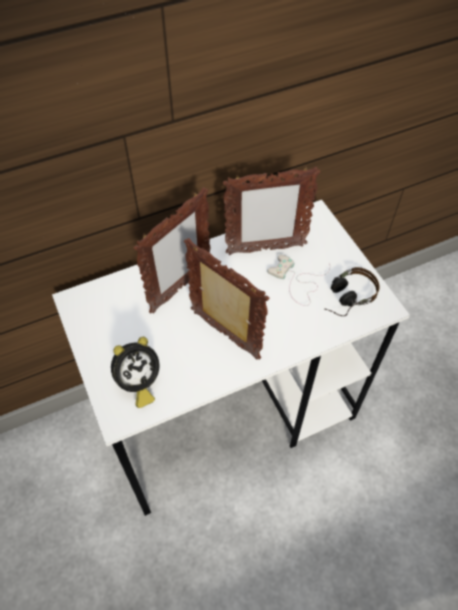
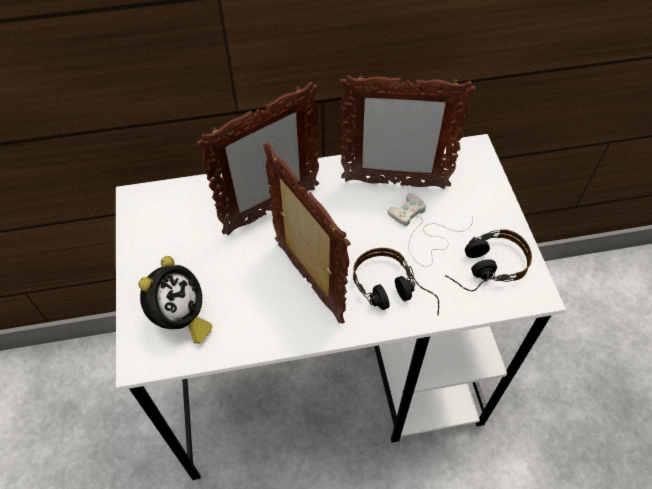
camera: 15 degrees right, 0 degrees up
(138, 383) = (180, 319): alarm clock -> alarm clock turned 45 degrees counterclockwise
(289, 331) = (394, 295): none -> headphones

